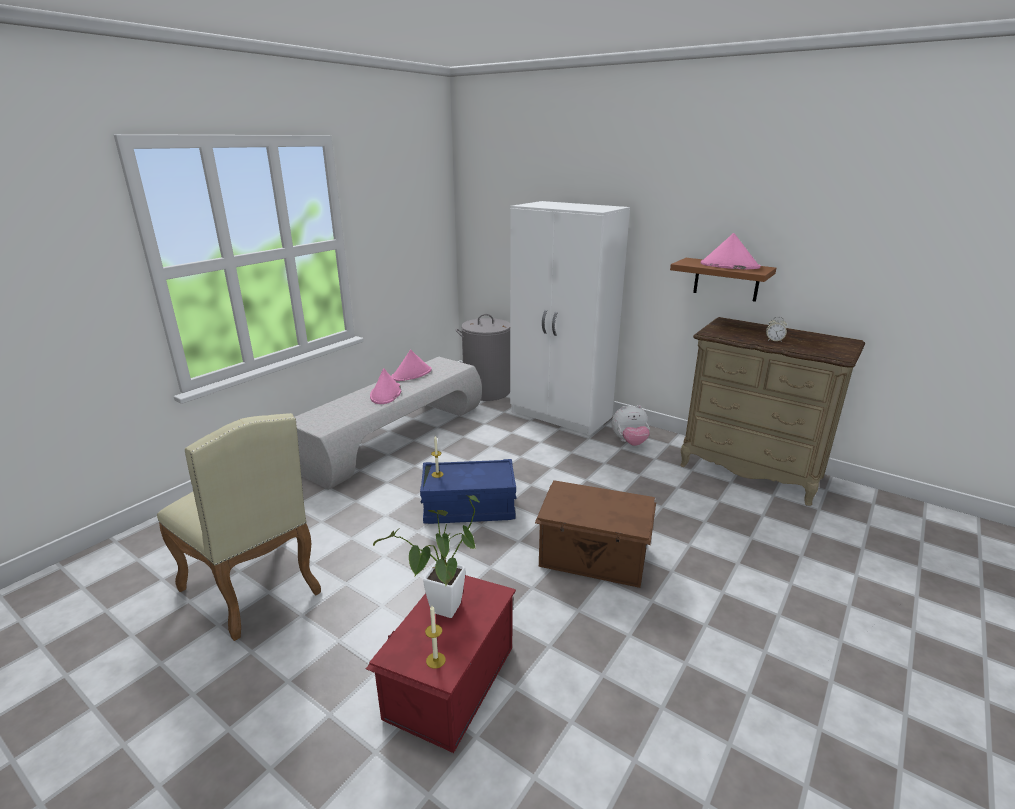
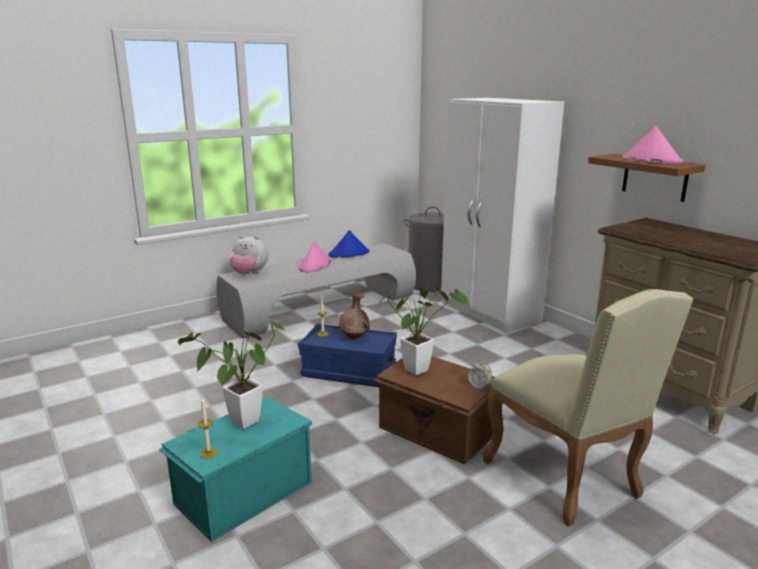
camera: 20 degrees right, 5 degrees down
(256, 589) = (144, 396): beige chair -> beige chair (566, 478)
(412, 374) = (349, 254): pink hat -> blue hat
(448, 681) = (242, 492): red storage box -> turquoise storage box
(473, 473) = (355, 337): none -> brown vase
(575, 501) = (420, 368): none -> potted plant
(629, 442) = (544, 345): plush toy -> plush toy (249, 274)
(774, 340) = (683, 240): alarm clock -> alarm clock (479, 386)

